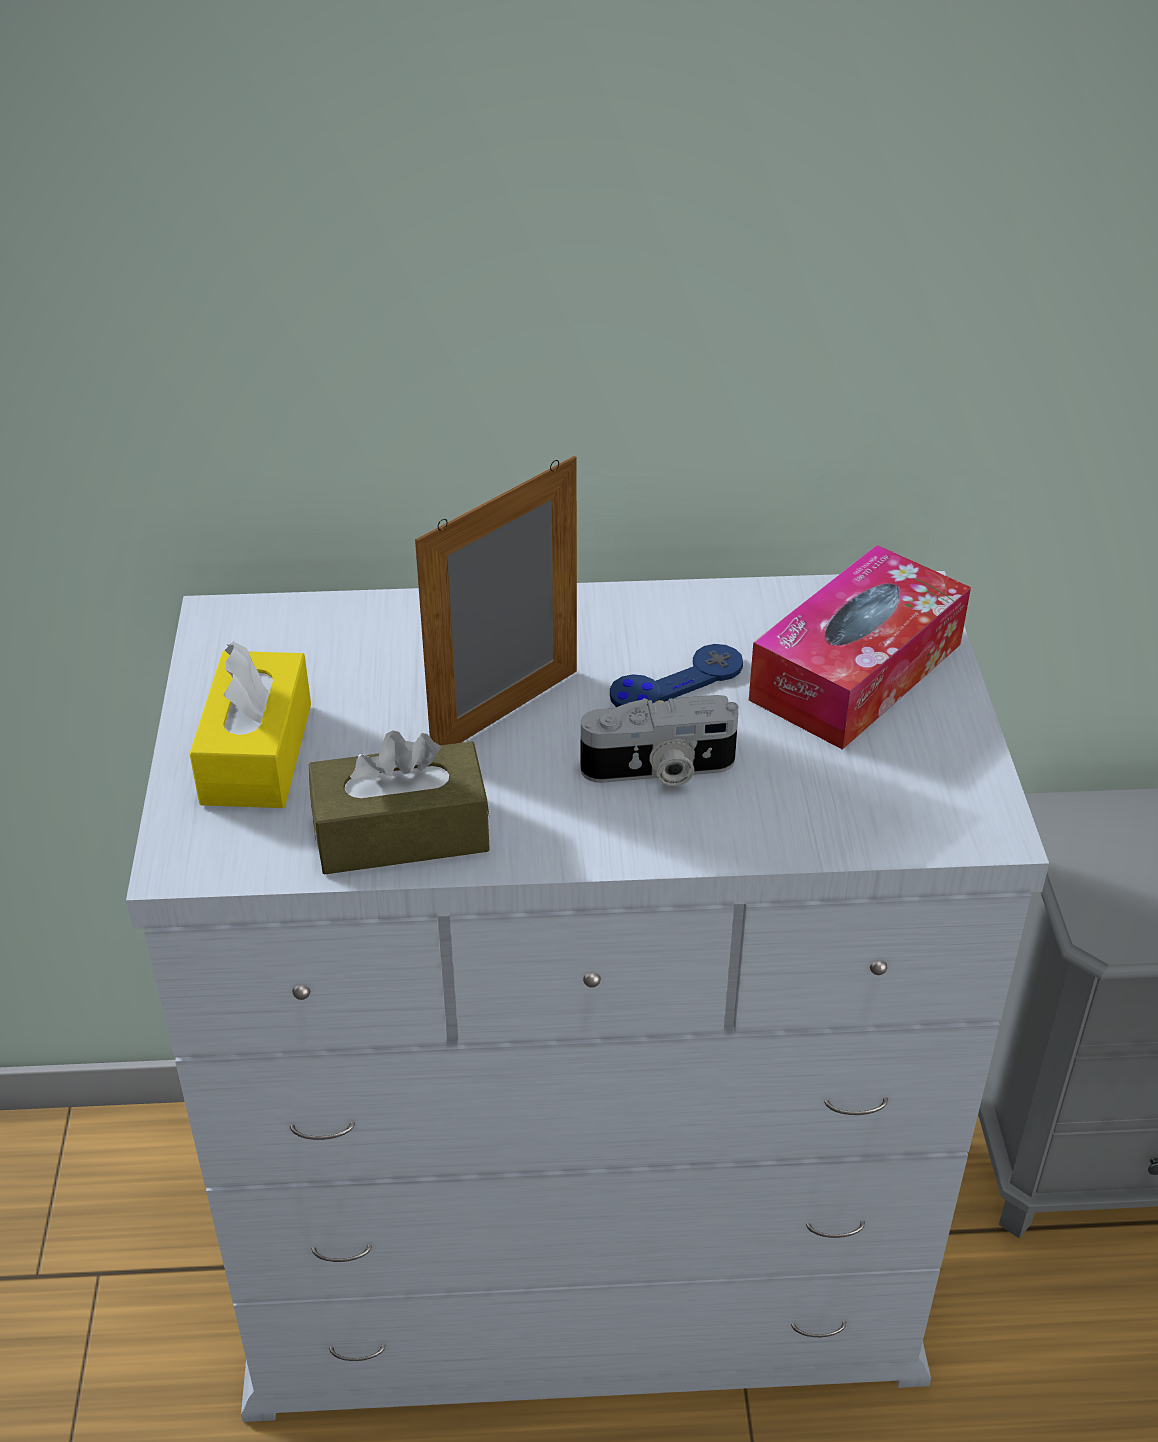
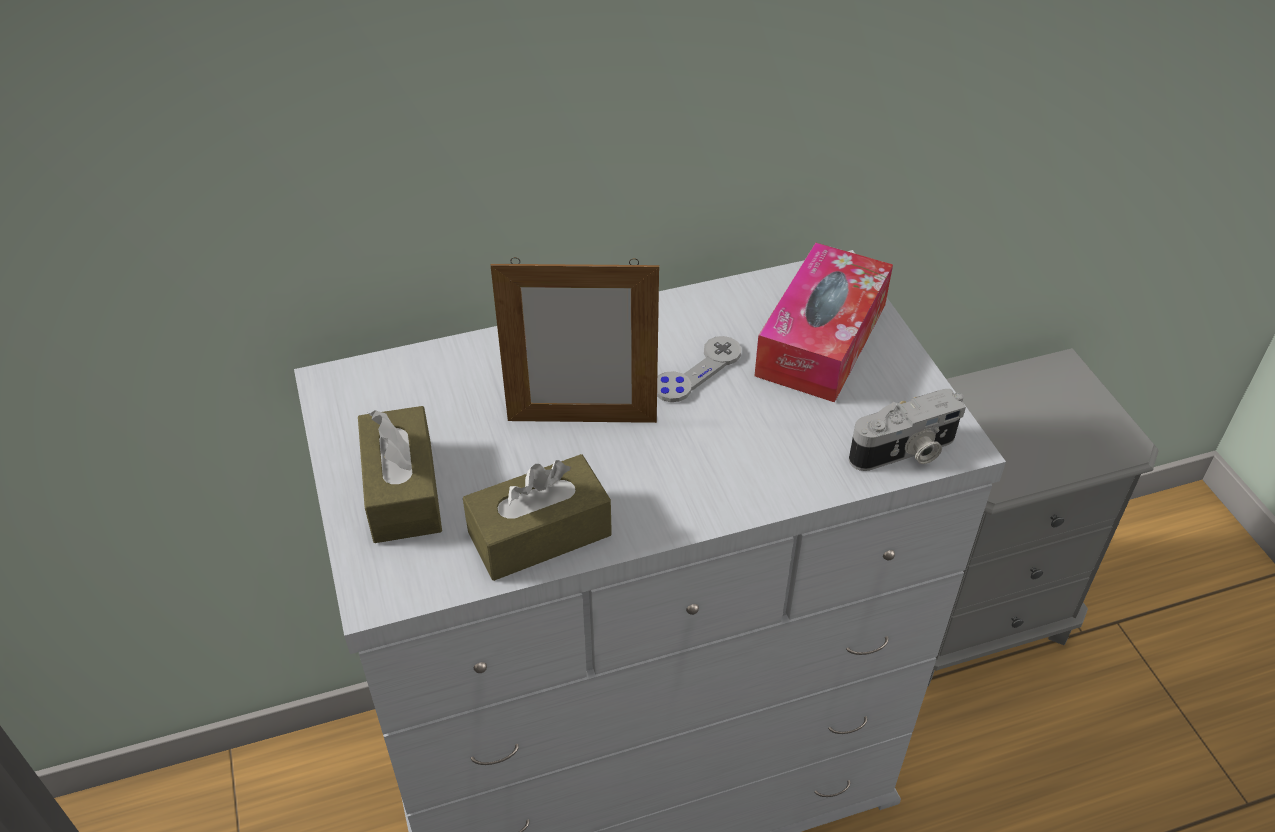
camera: 15 degrees left, 5 degrees up
(257, 753) = (403, 491): yellow tissue box -> brown tissue box
(506, 713) = (582, 420): picture frame -> picture frame turned 120 degrees counterclockwise
(659, 770) = (711, 444): camera -> camera (905, 452)
(676, 681) = (697, 371): blue game controller -> grey game controller

